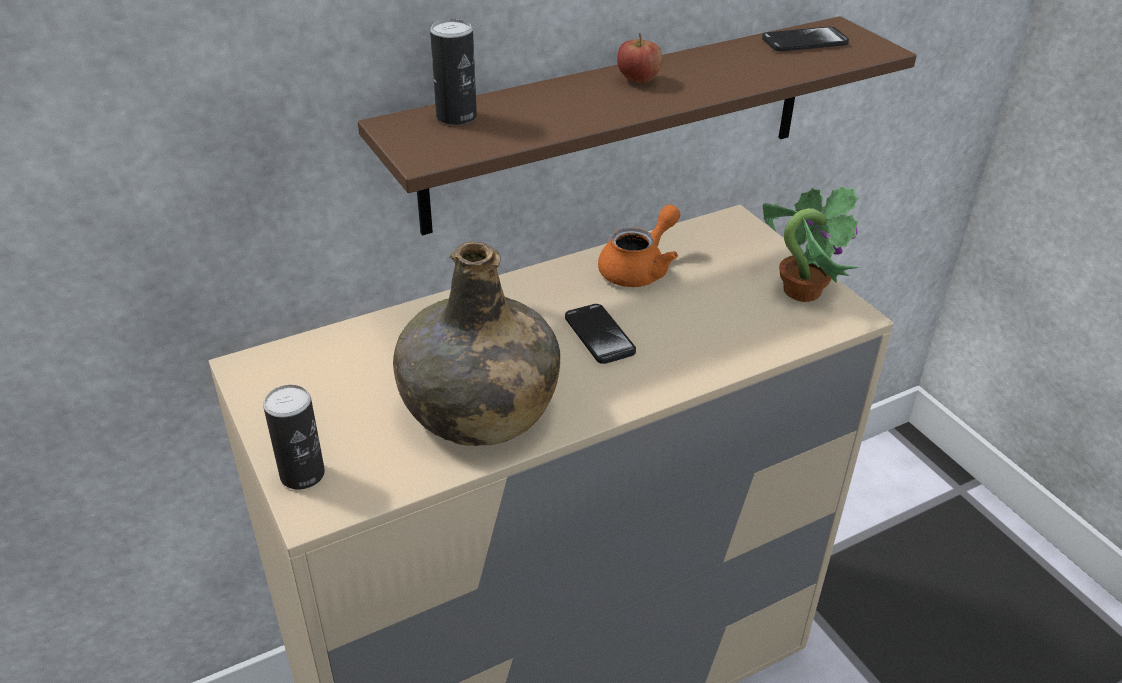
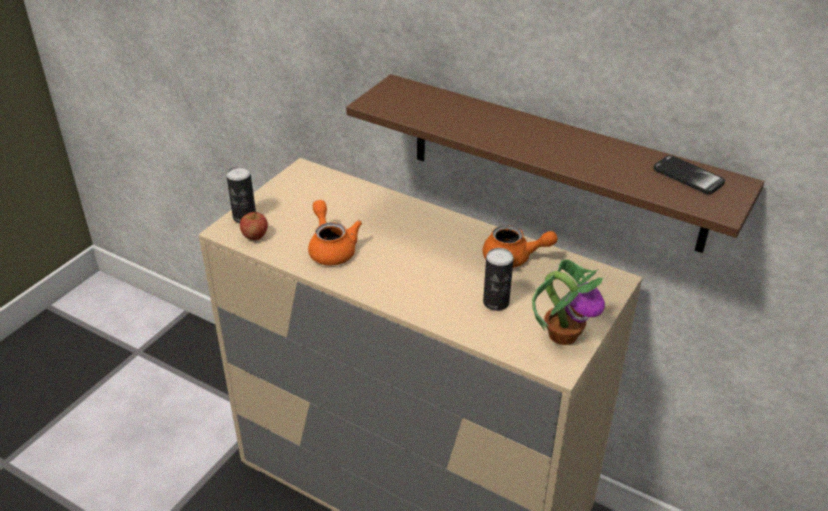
camera: 60 degrees right, 0 degrees up
(456, 117) = (424, 96): can -> can (496, 302)
(478, 408) = (331, 248): green bottle -> orange teapot
(599, 335) = (431, 266): phone -> none
(638, 80) = (539, 133): apple -> apple (255, 236)

